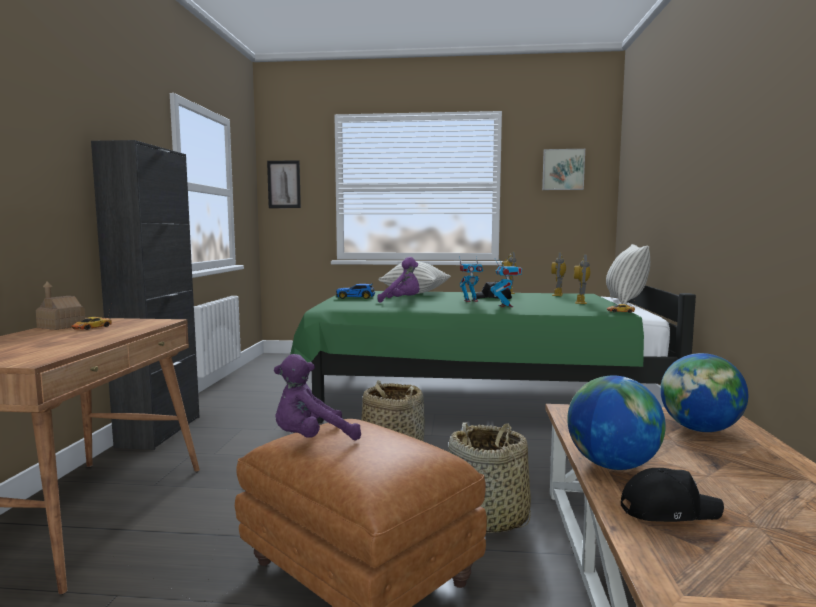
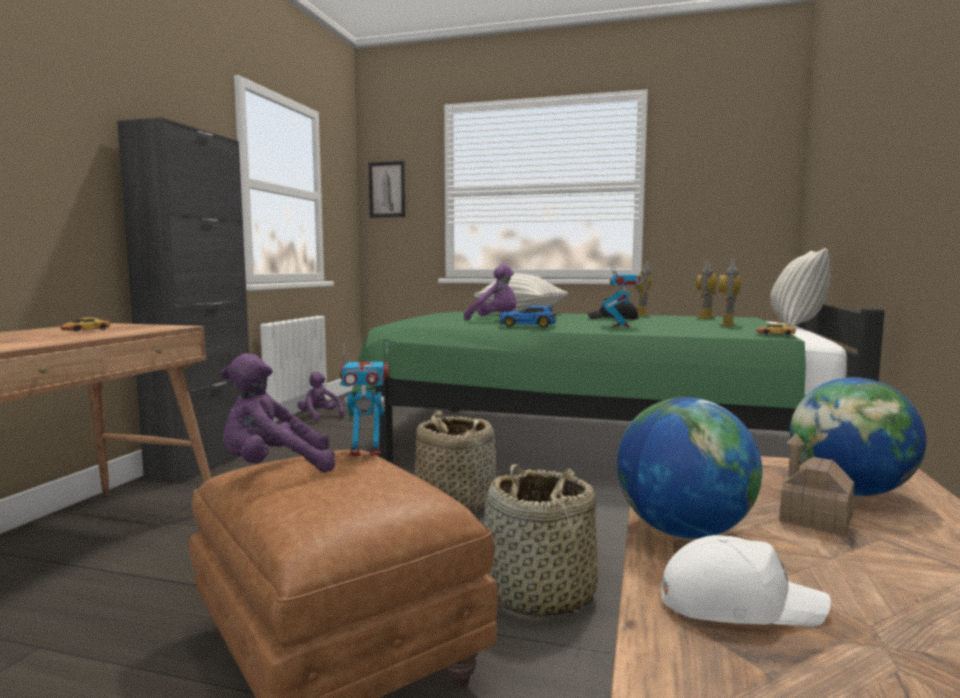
camera: 10 degrees right, 0 degrees up
(61, 326) = (57, 328): toy house -> toy house (815, 518)
(241, 384) = (320, 417): none -> purple plush toy
(356, 297) = (444, 316): toy car -> toy car (529, 326)
(470, 301) = (581, 320): toy robot -> toy robot (366, 451)
(563, 169) = (727, 161): picture -> none
(668, 510) = (737, 604): black cap -> white cap

